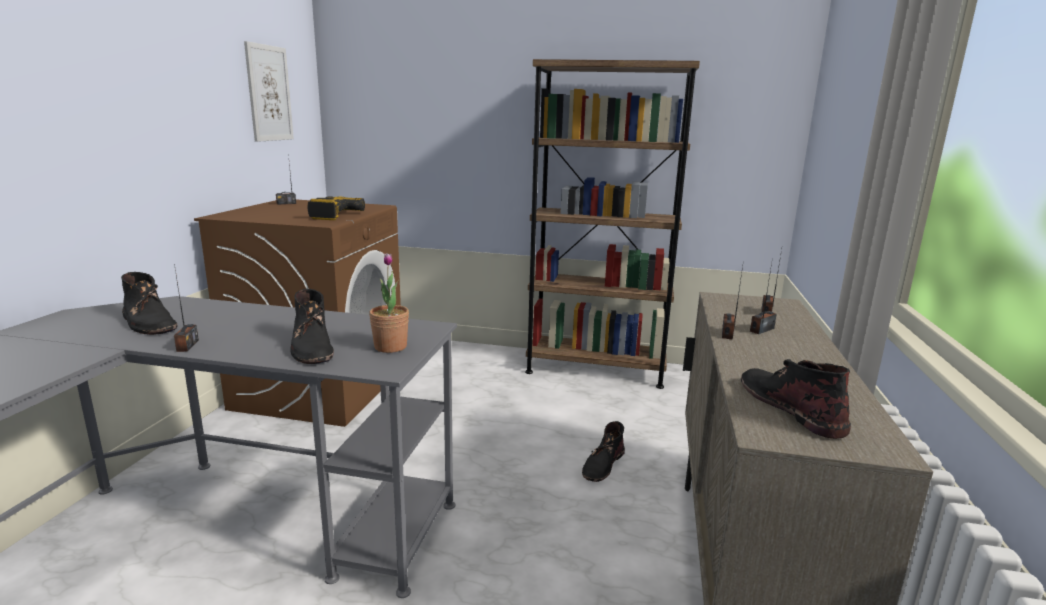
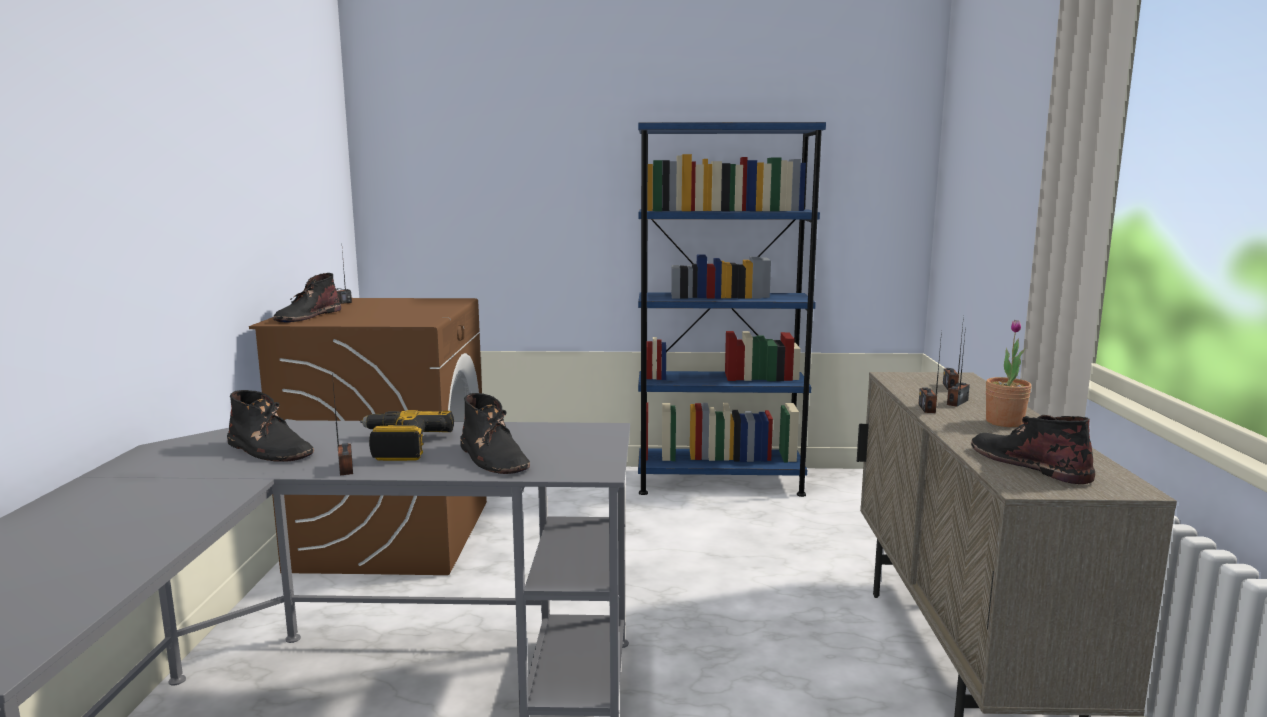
camera: 10 degrees left, 5 degrees down
(269, 93) = (308, 168): picture -> none
(330, 215) = (415, 313): power drill -> power drill (399, 446)
(390, 347) = (581, 451): potted plant -> potted plant (1004, 422)
(595, 369) = (719, 482): brown bookcase -> blue bookcase
(602, 465) = (774, 582): black boot -> black boot (307, 316)

